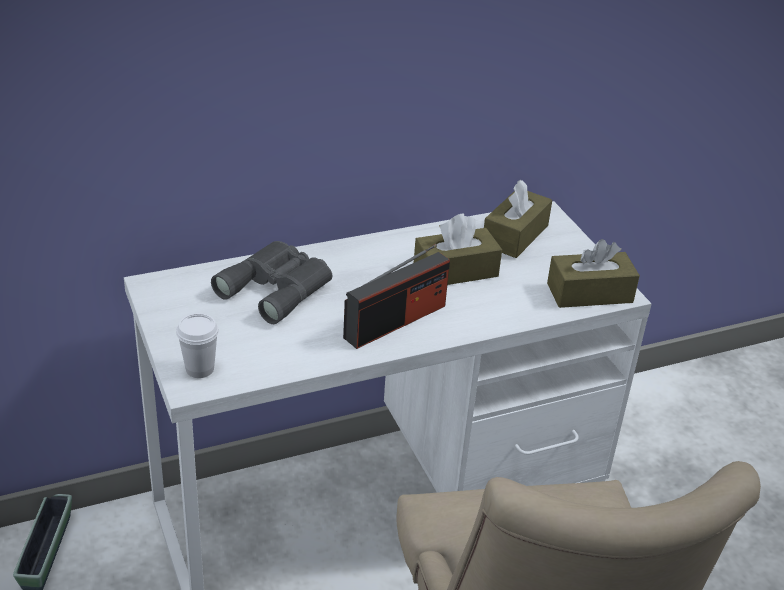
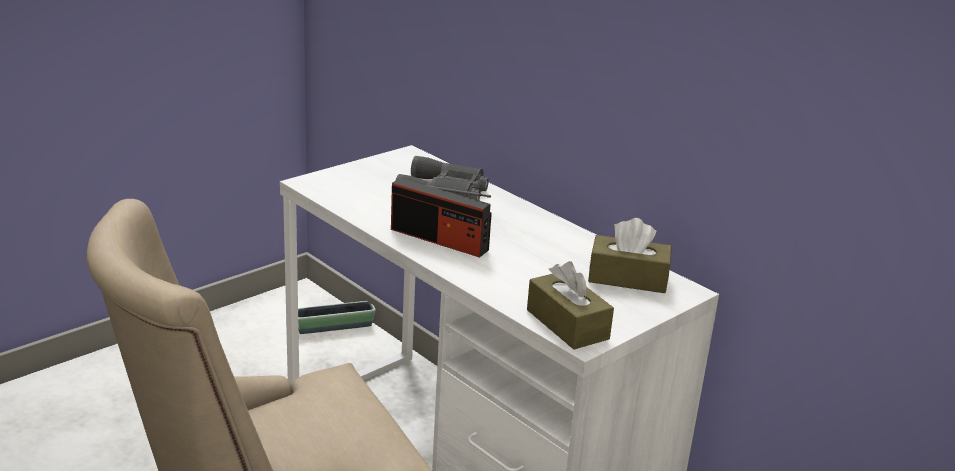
camera: 70 degrees right, 10 degrees down
(199, 369) = (326, 182): white cup -> none
(455, 271) = (537, 256): brown tissue box -> none

